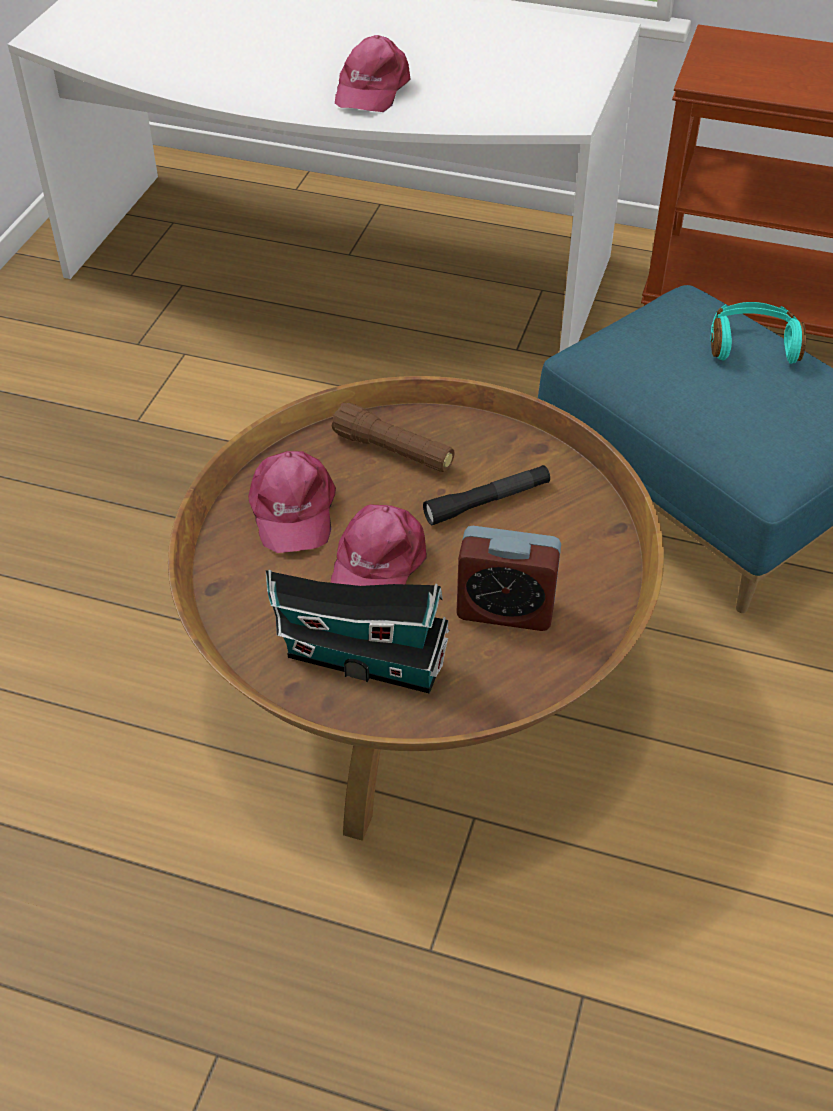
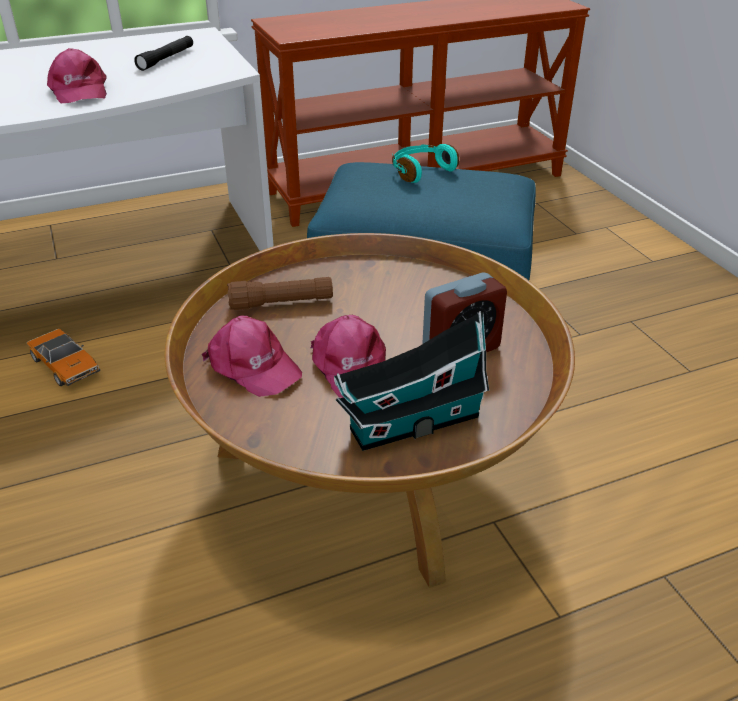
camera: 40 degrees left, 10 degrees down
(249, 396) = (66, 366): none -> toy car
(487, 502) = (375, 302): black flashlight -> black flashlight (166, 59)

